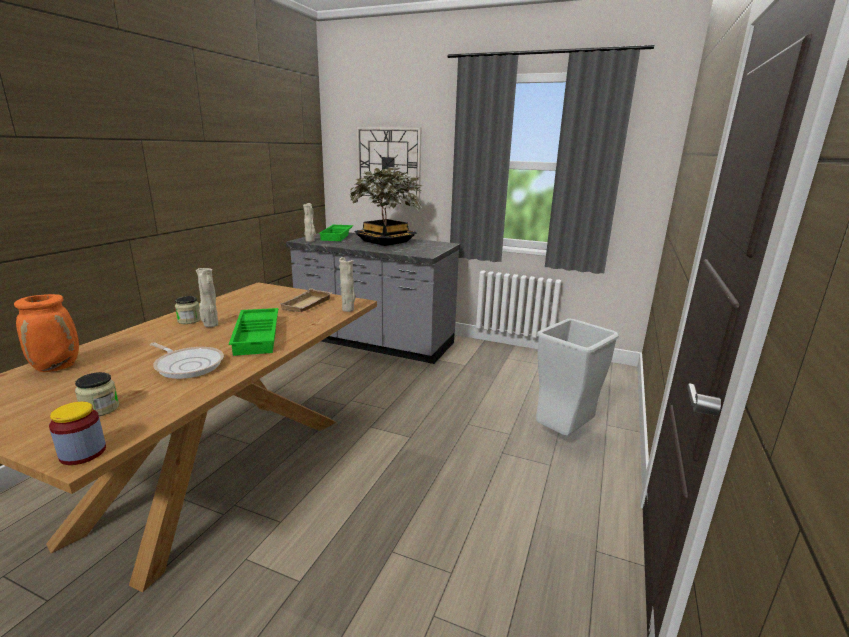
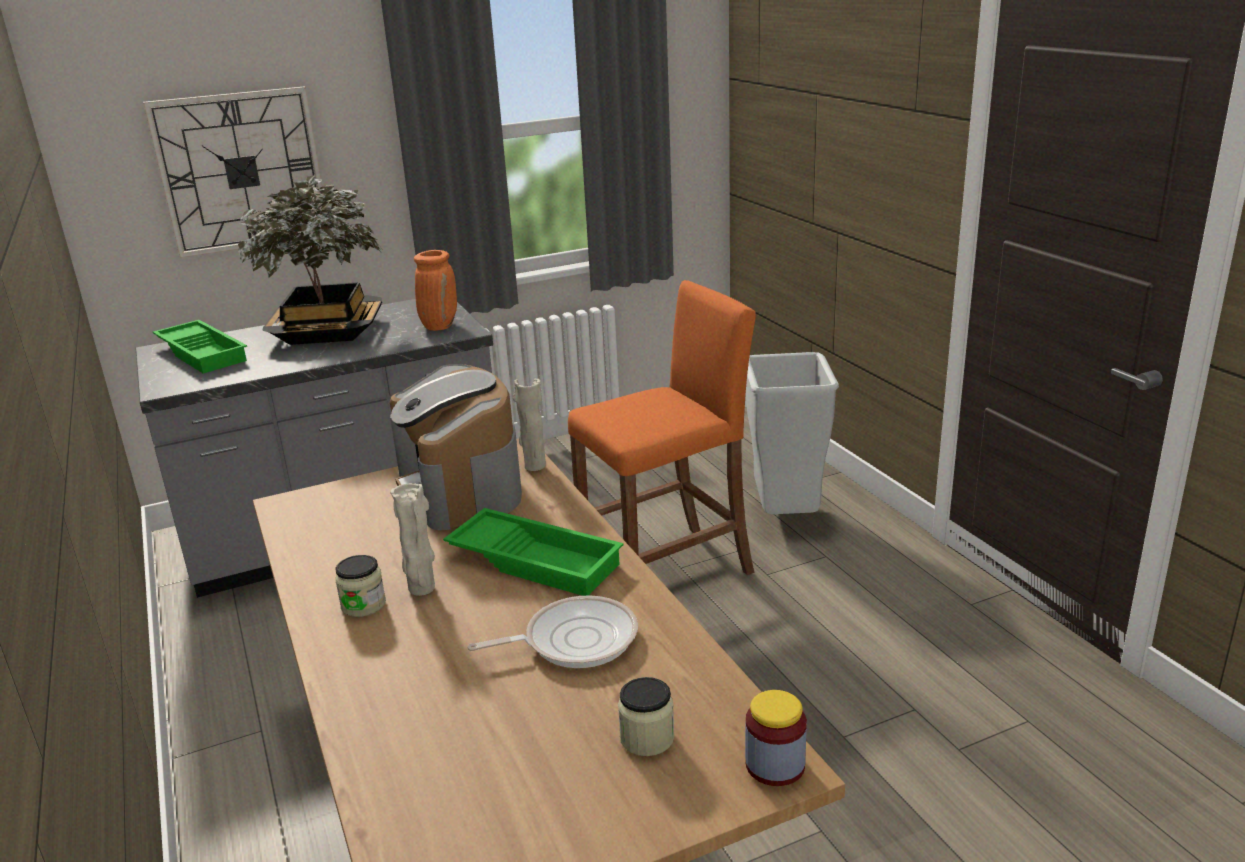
camera: 45 degrees left, 5 degrees up
(58, 367) = (408, 767): orange vase -> orange vase (439, 326)
(308, 305) = (461, 489): beige tray -> coffee machine
(310, 241) = (189, 382): beige vase -> none
(459, 421) = (667, 570): none -> orange stool

